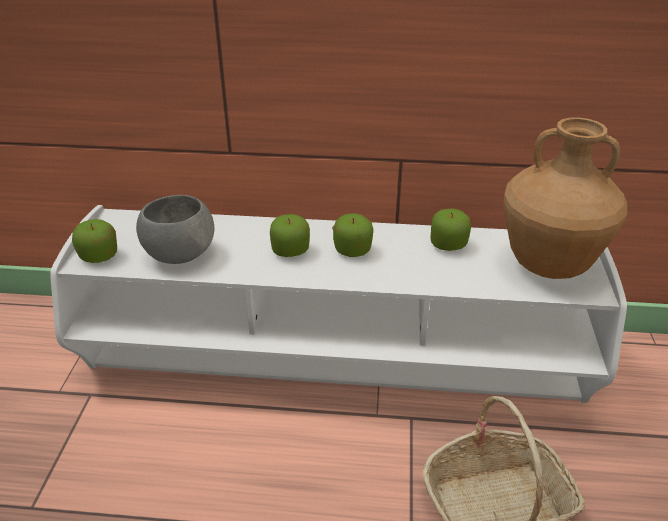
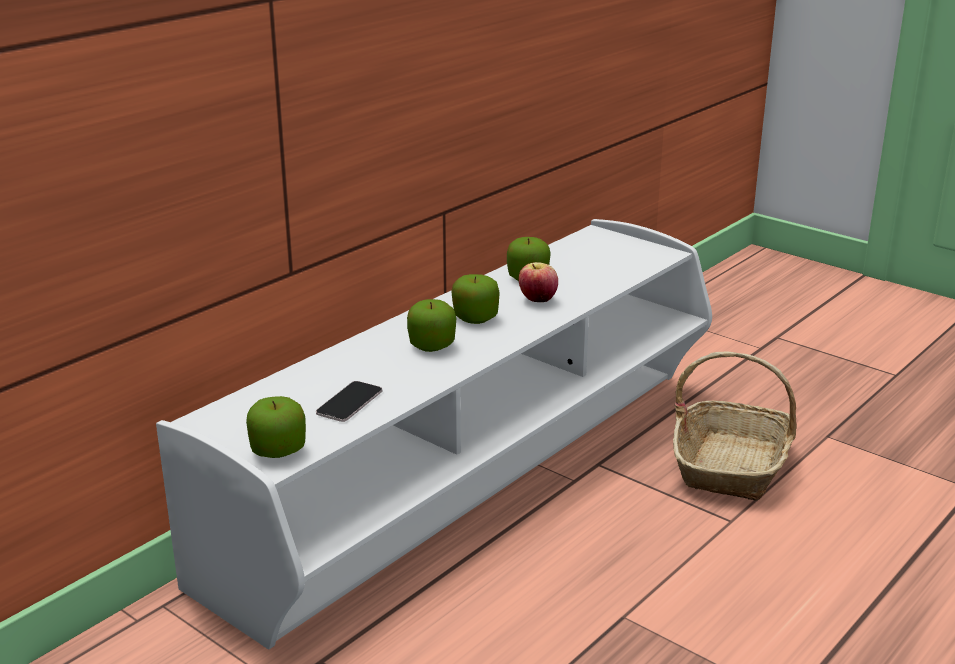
camera: 55 degrees left, 10 degrees down
(179, 254) = (349, 402): grey bowl -> phone
(415, 264) = (537, 300): none -> apple
(549, 266) = (613, 254): brown vase -> none

